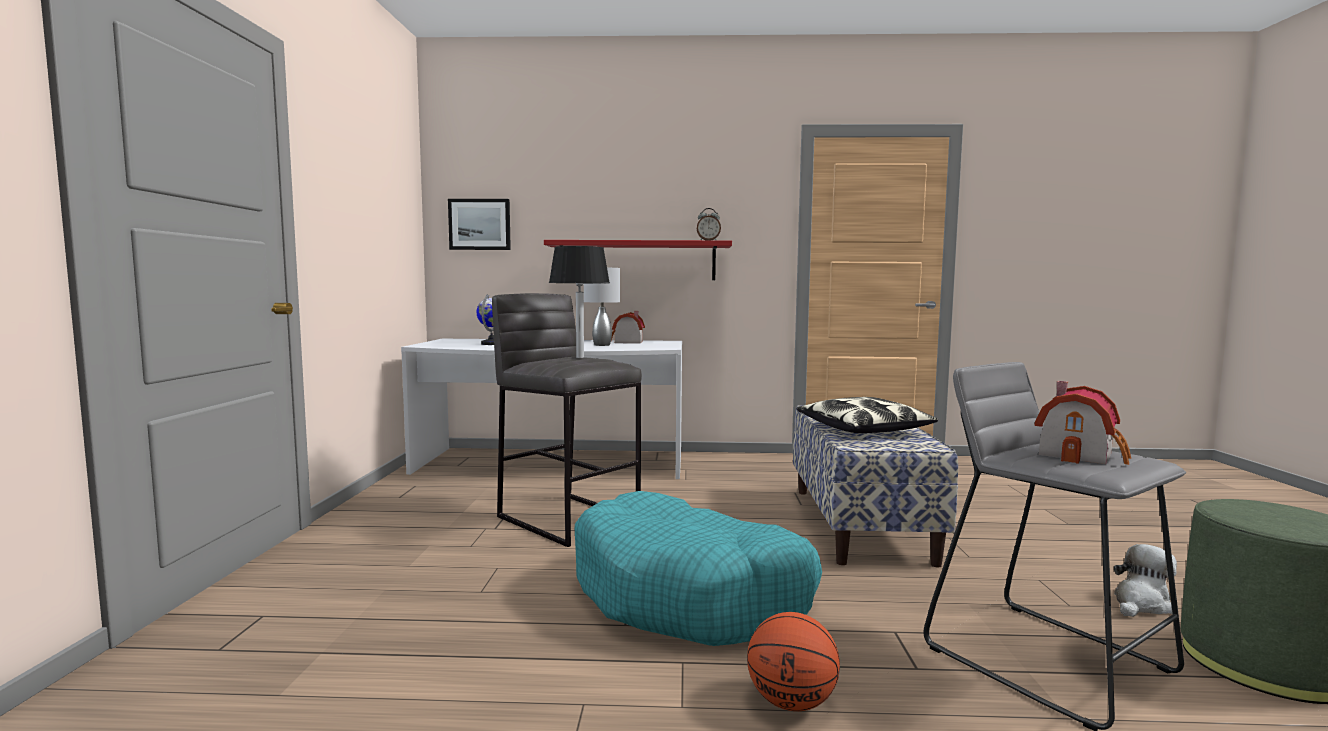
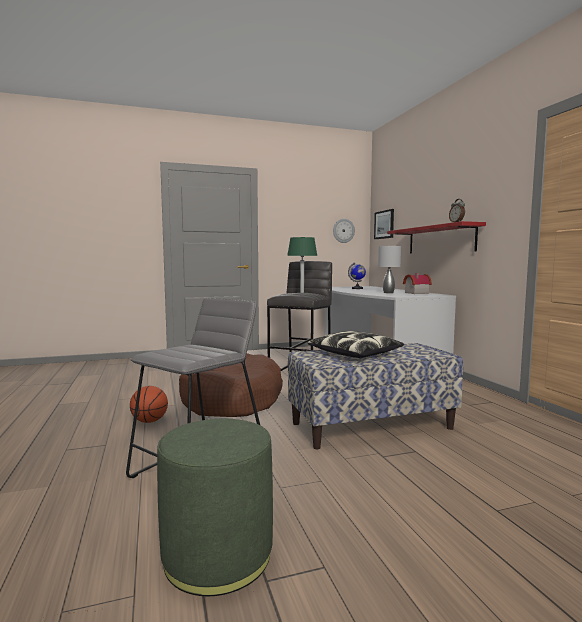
camera: 70 degrees right, 0 degrees up
(400, 228) = (343, 230): none -> wall clock
(580, 357) = (302, 292): black table lamp -> green table lamp
(691, 595) = (233, 400): turquoise dog bed -> brown dog bed
(1081, 454) = (194, 352): toy house -> none
(1141, 604) = (303, 518): plush toy -> none

